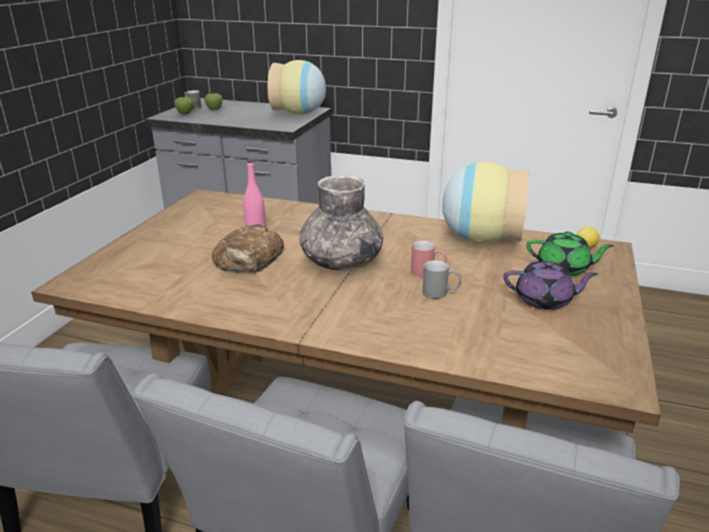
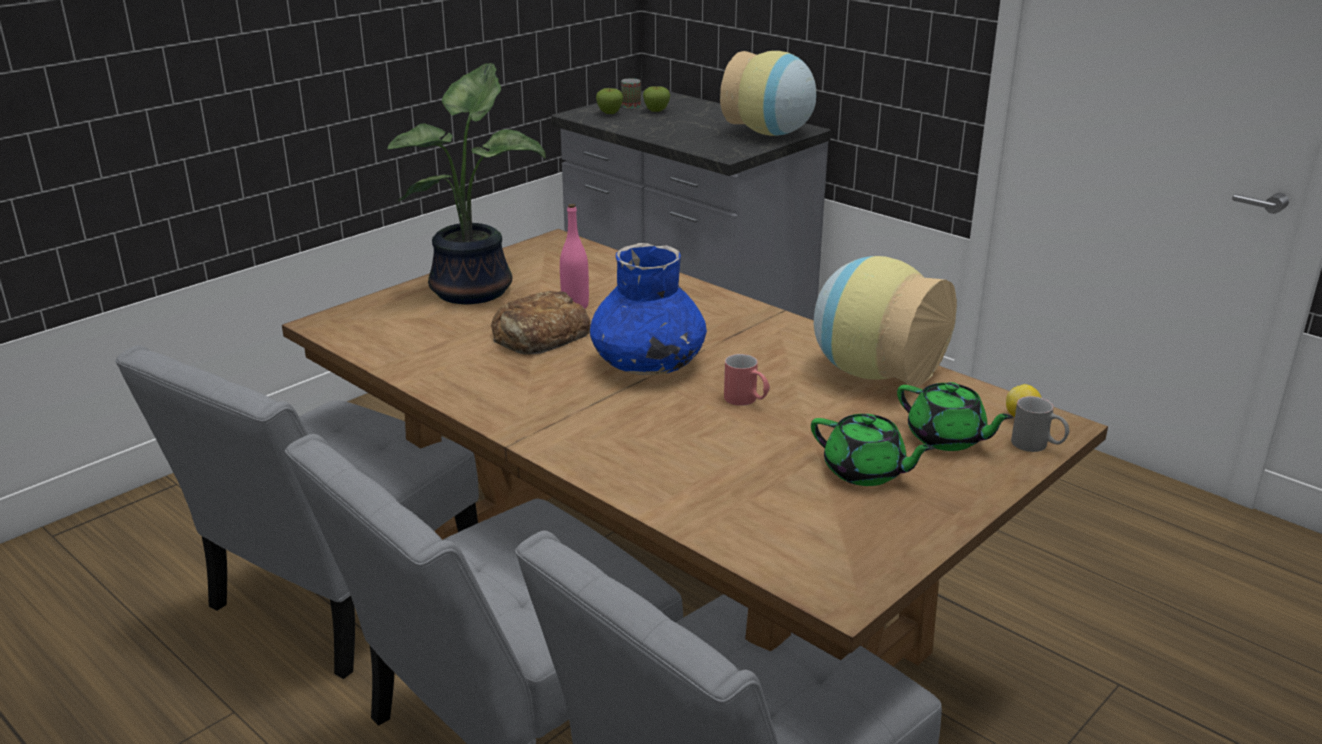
camera: 25 degrees right, 0 degrees up
(174, 237) = (476, 289): none -> potted plant
(341, 262) = (647, 363): grey vase -> blue vase
(441, 293) = (734, 431): grey mug -> grey mug (1038, 446)
(544, 300) = (865, 472): purple teapot -> green teapot

